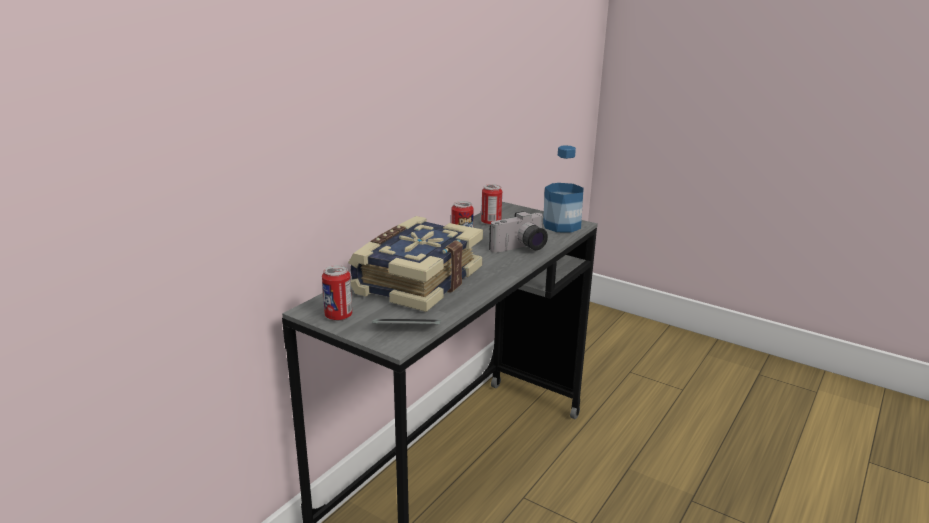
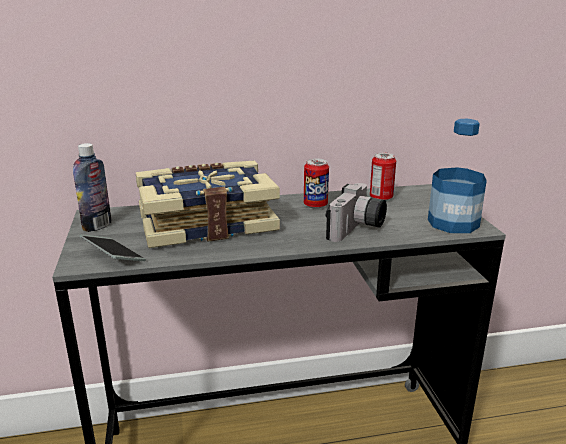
camera: 45 degrees right, 0 degrees up
(338, 316) = (97, 226): can -> bottle
(521, 249) = (357, 229): camera -> camera turned 75 degrees counterclockwise

